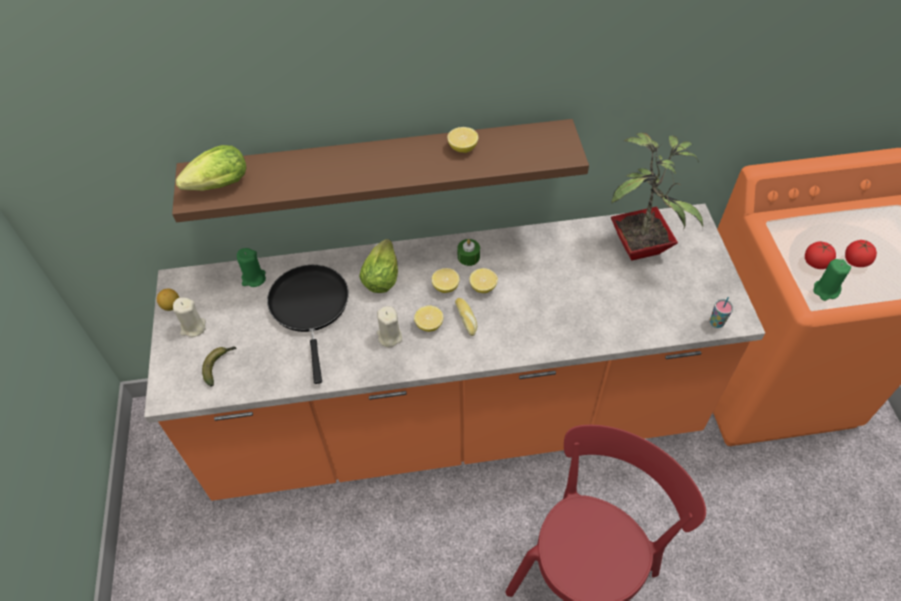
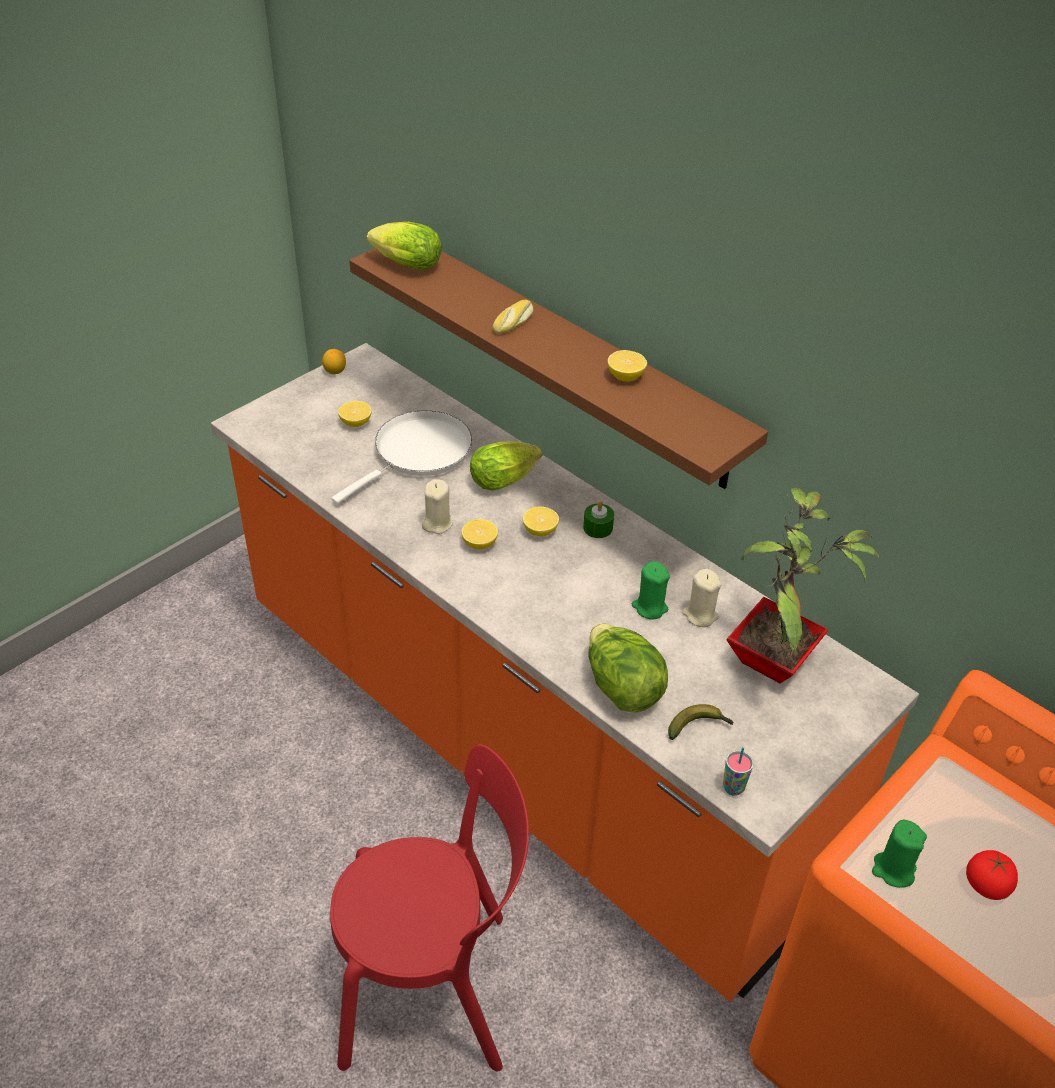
camera: 50 degrees right, 10 degrees down
(193, 327) = (324, 396): beige candle -> beige candle (700, 615)
(219, 365) = (300, 434): banana -> banana (699, 726)
(253, 278) = (414, 400): green candle -> green candle (649, 607)
(310, 307) = (418, 453): black frying pan -> white frying pan
(467, 318) = (515, 567): bread -> bread (514, 322)
(483, 287) = (569, 559): lemon -> lemon (356, 423)
(608, 327) = (621, 688): none -> lettuce
(815, 263) = (931, 839): tomato -> none

